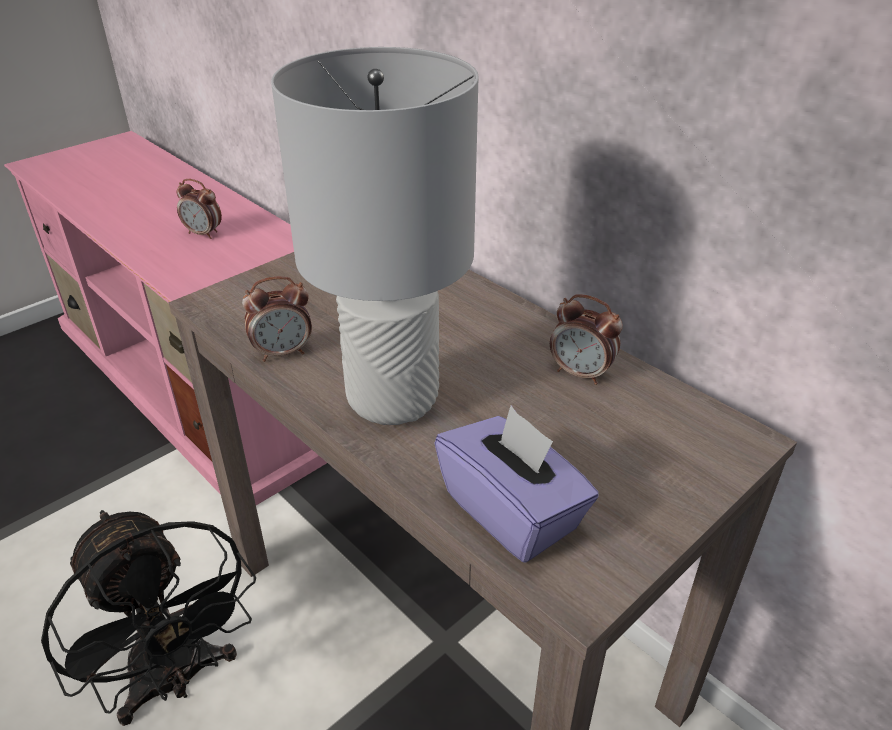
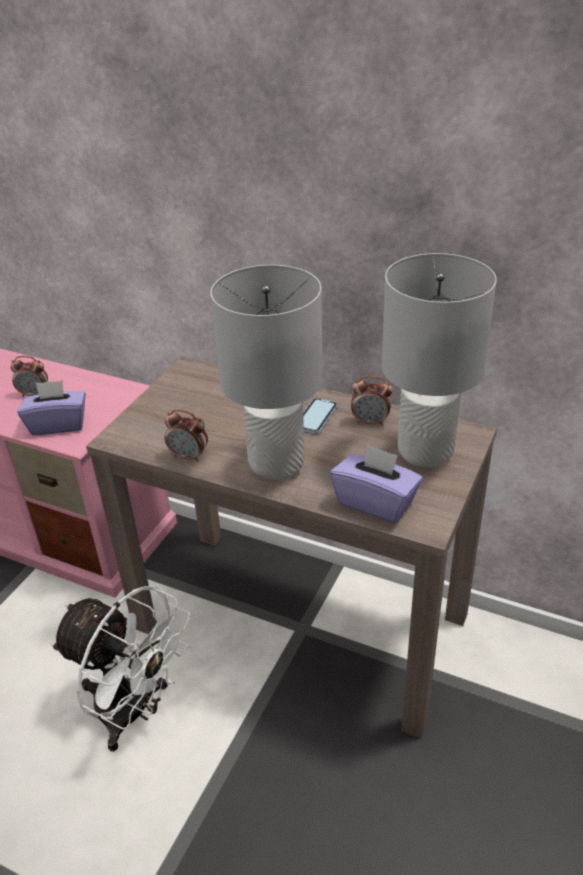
camera: 20 degrees left, 0 degrees up
(176, 680) = (134, 713): black fan -> white fan
(202, 275) = (58, 424): none -> purple tissue box
(283, 353) = (189, 456): alarm clock -> alarm clock turned 60 degrees clockwise
(500, 345) = (316, 417): none -> phone
(643, 453) = (425, 455): none -> grey table lamp

